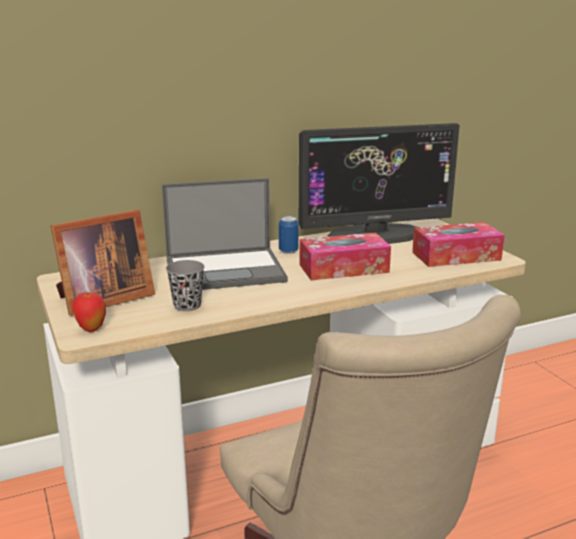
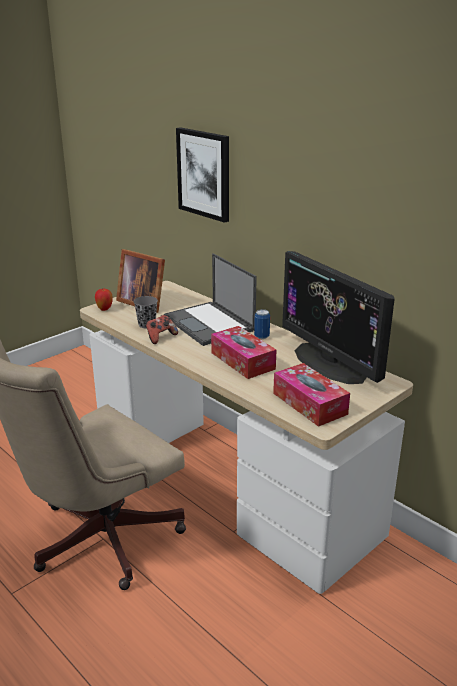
camera: 70 degrees right, 5 degrees up
(103, 76) = (204, 174): none -> picture
(239, 302) = (160, 337): none -> game controller

